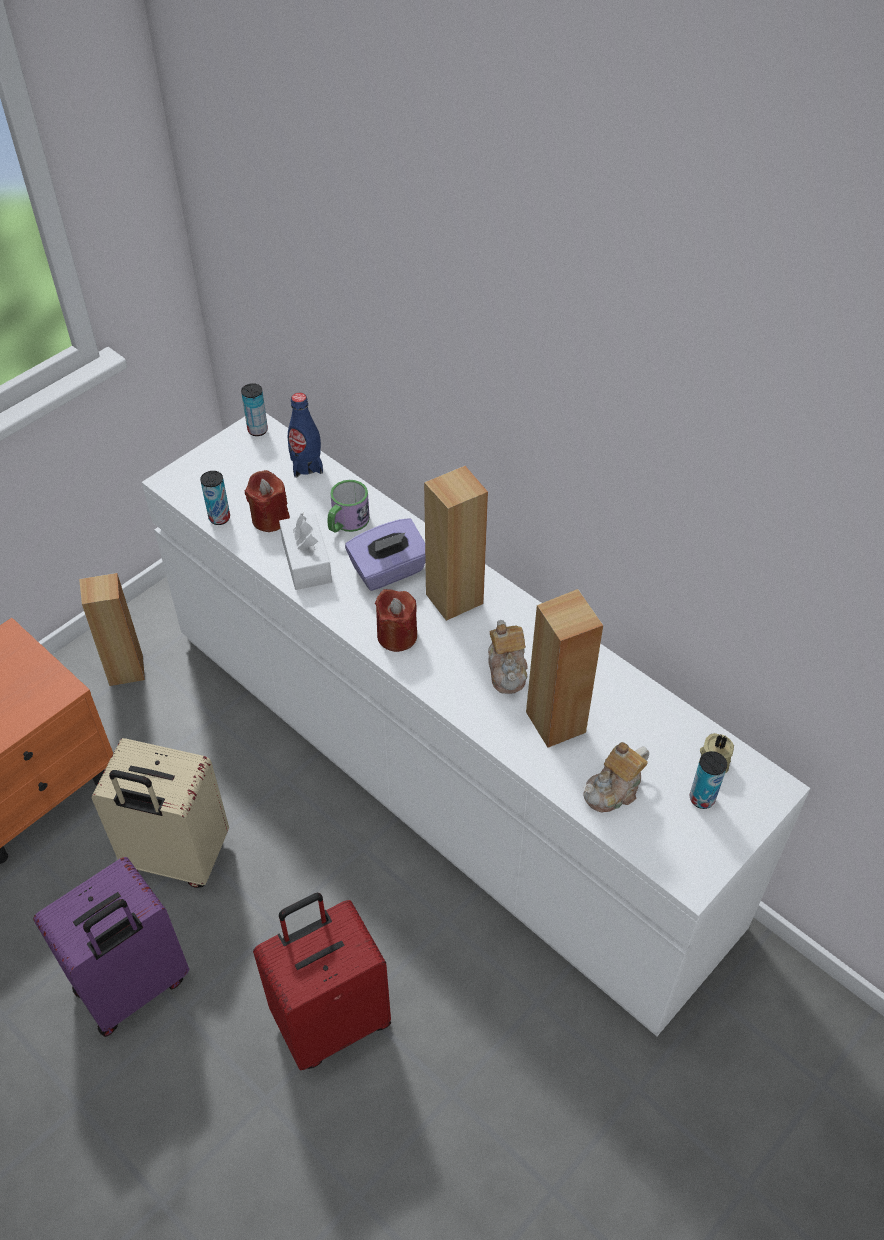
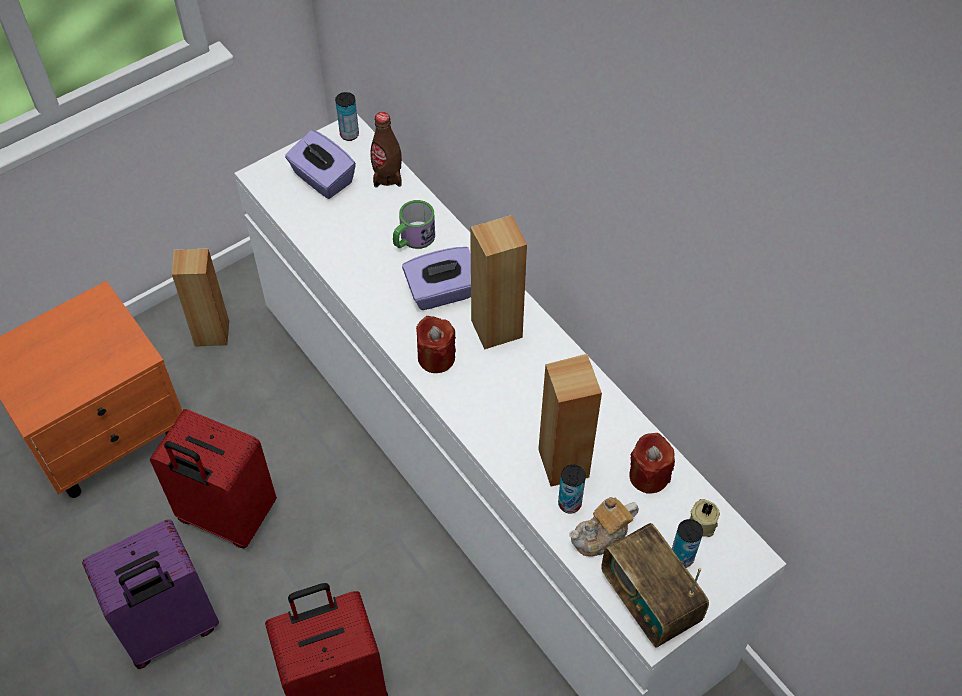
camera: 10 degrees right, 5 degrees up
(175, 858) = (226, 517): beige suitcase -> red suitcase
(219, 518) = (298, 218): can -> can (569, 504)
(238, 476) = (322, 179): none -> purple tissue box
(270, 518) = (343, 225): red candle -> red candle (648, 476)
(306, 465) = (387, 176): blue bottle -> brown bottle
(306, 561) = (368, 272): white tissue box -> none
(507, 670) = (530, 406): teapot -> none
(679, 847) = (649, 600): none -> radio

